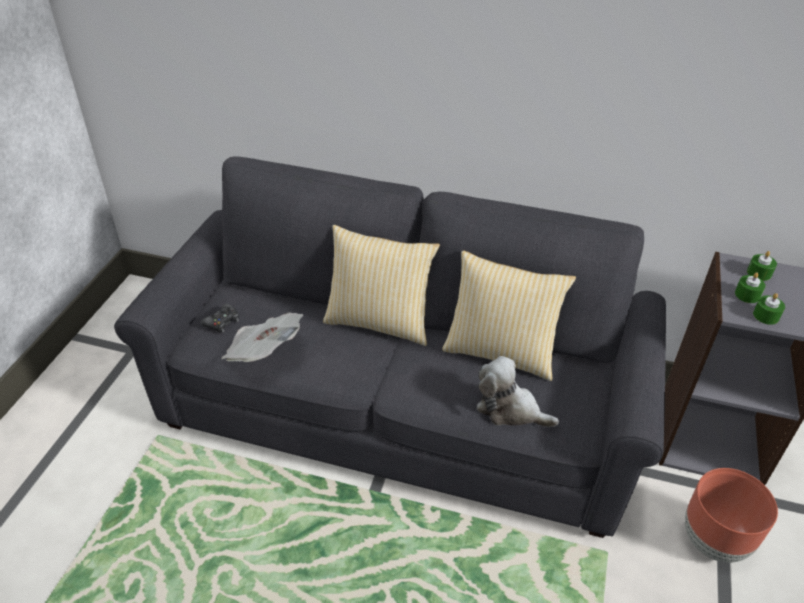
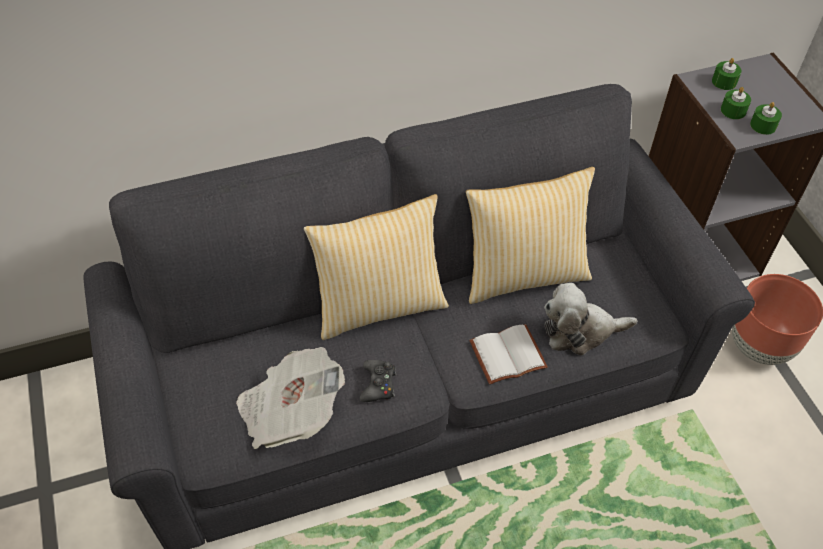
camera: 35 degrees left, 10 degrees up
(222, 322) = (207, 403): black game controller -> black game controller (378, 384)
(437, 396) = (507, 357): none -> white book

